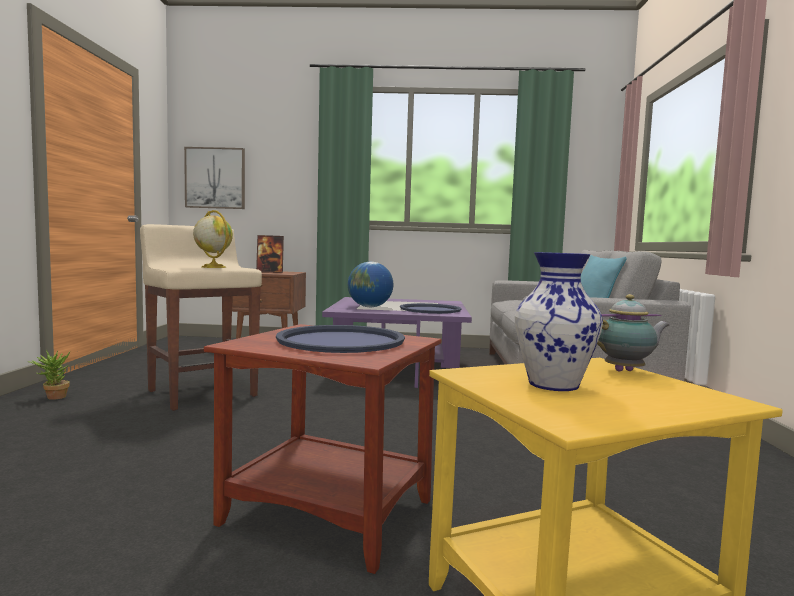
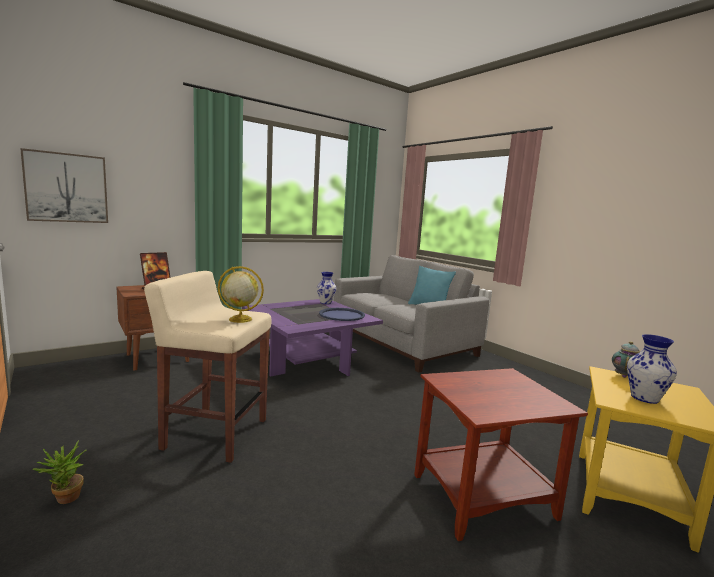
camera: 40 degrees left, 5 degrees up
(341, 341) = (499, 389): blue tray -> none
(369, 307) = (300, 319): globe -> none
(446, 302) = (325, 302): none -> vase

